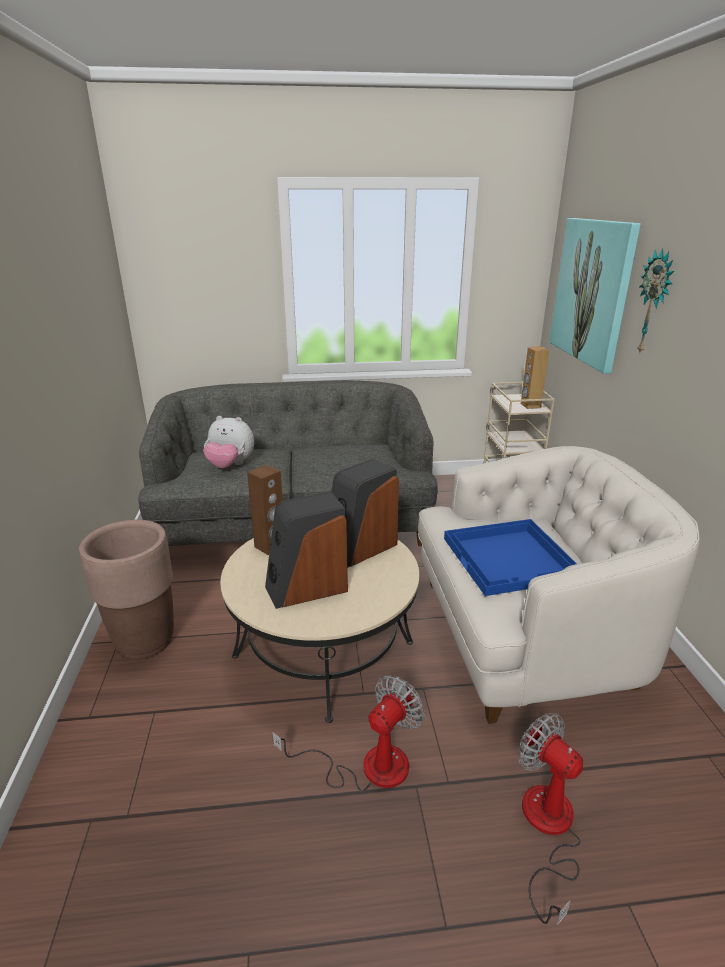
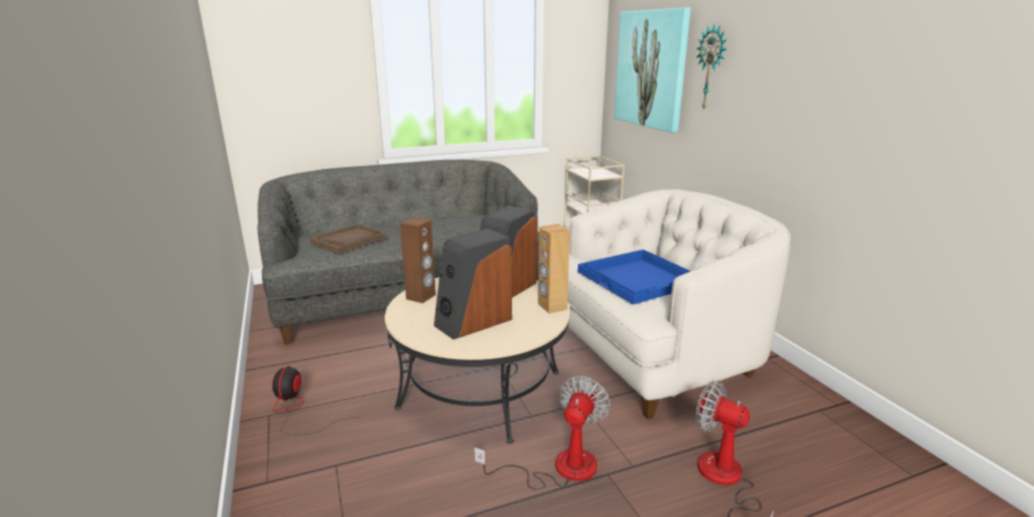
camera: 15 degrees left, 5 degrees down
(145, 641) = (298, 411): brown planter -> fan
(230, 465) = (349, 240): plush toy -> brown tray
(530, 405) = (603, 174): brown speaker -> brown speaker (552, 306)

